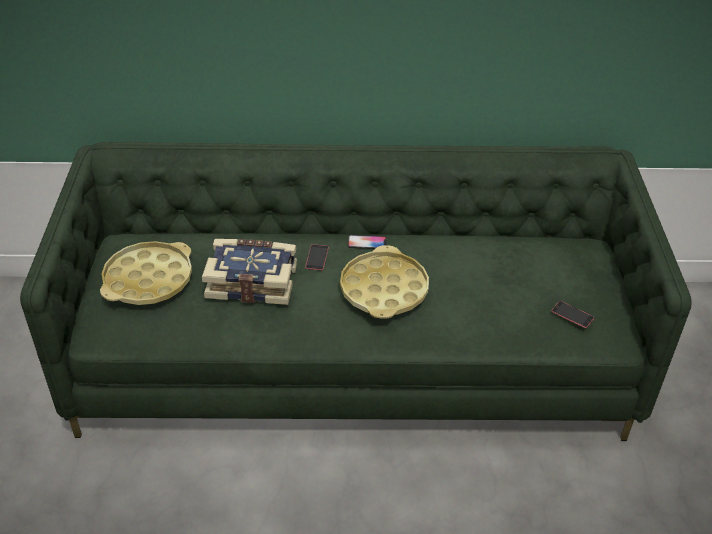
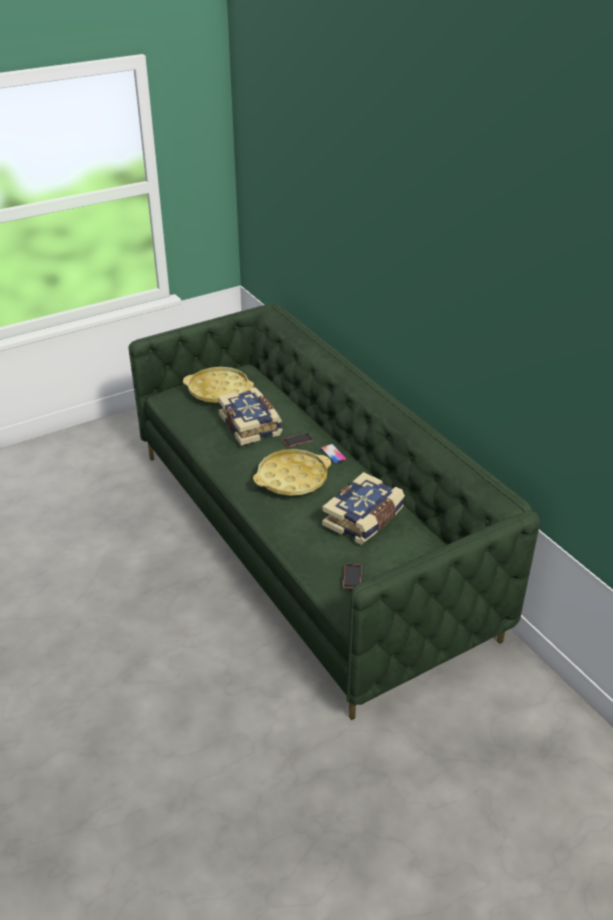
camera: 60 degrees right, 5 degrees down
(493, 268) = (364, 519): none -> book

